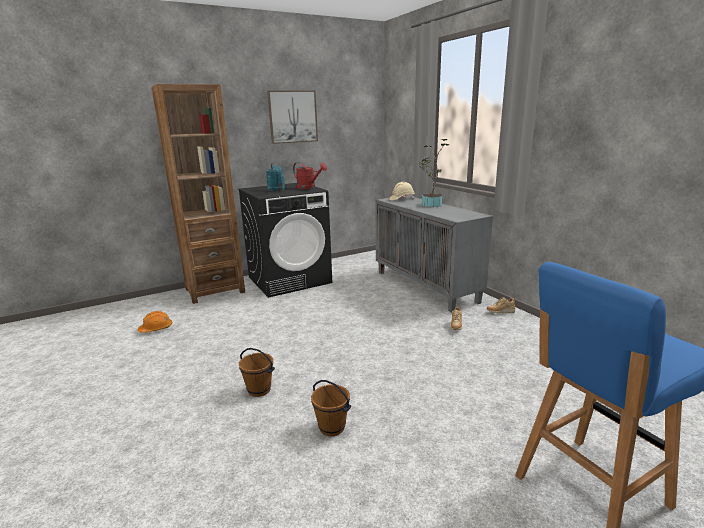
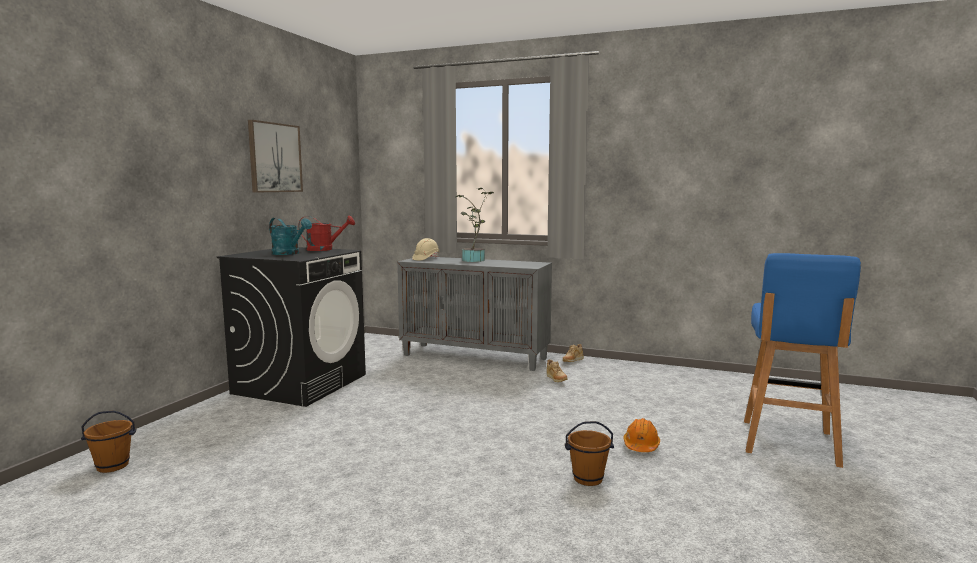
camera: 40 degrees left, 10 degrees down
(156, 328) = (191, 481): orange hard hat -> orange hard hat (641, 446)
(215, 290) = (203, 419): brown bookcase -> none
(259, 389) = (467, 481): brown bucket -> brown bucket (113, 466)

